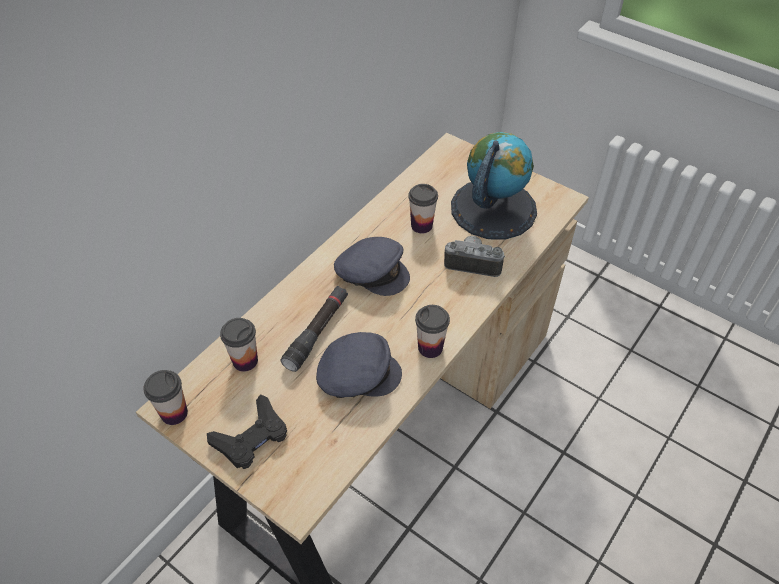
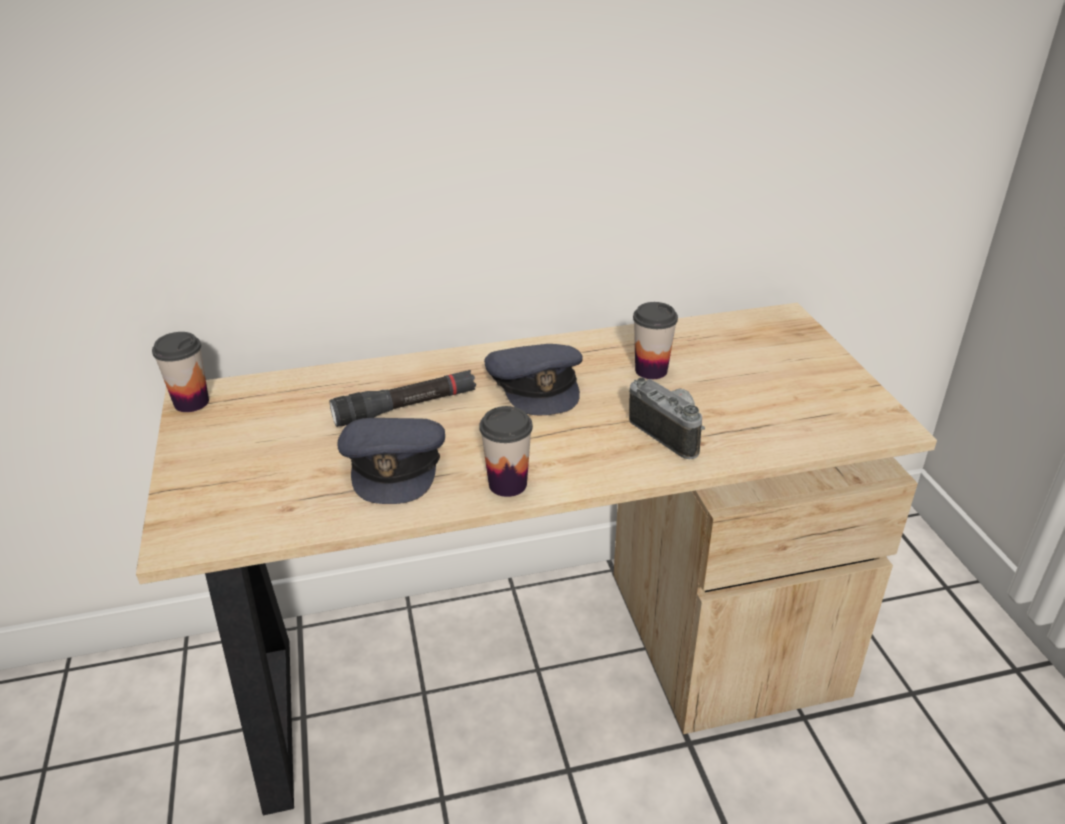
camera: 40 degrees right, 15 degrees down
(245, 361) = (307, 395): cup -> none
(251, 437) = (222, 459): black game controller -> none
(357, 374) = (395, 464): grey cap -> grey cap turned 45 degrees clockwise
(493, 208) = (769, 393): globe -> none

